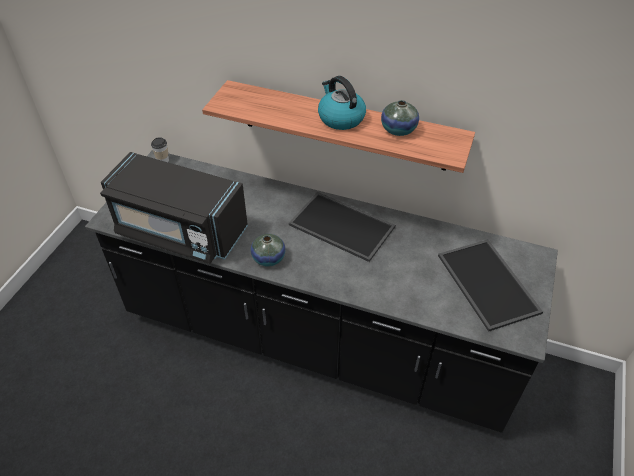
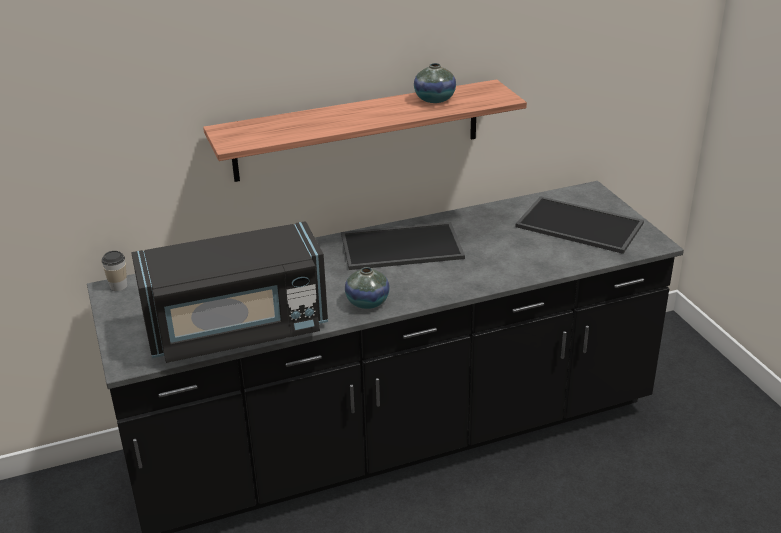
camera: 40 degrees left, 15 degrees down
(340, 118) = (370, 110): kettle -> none

